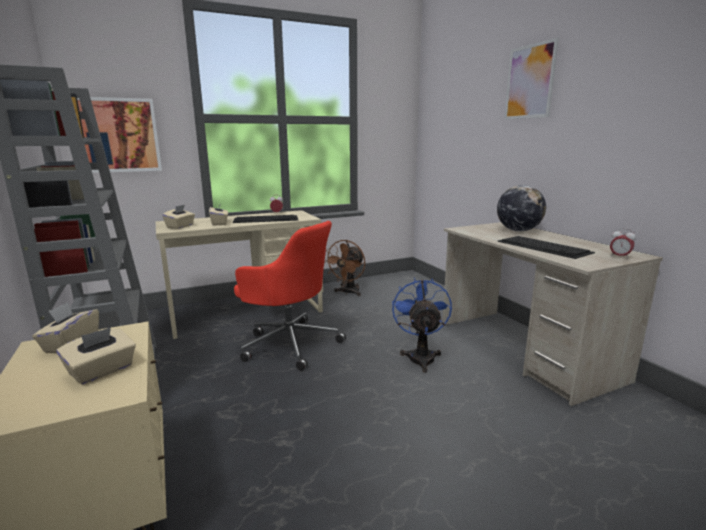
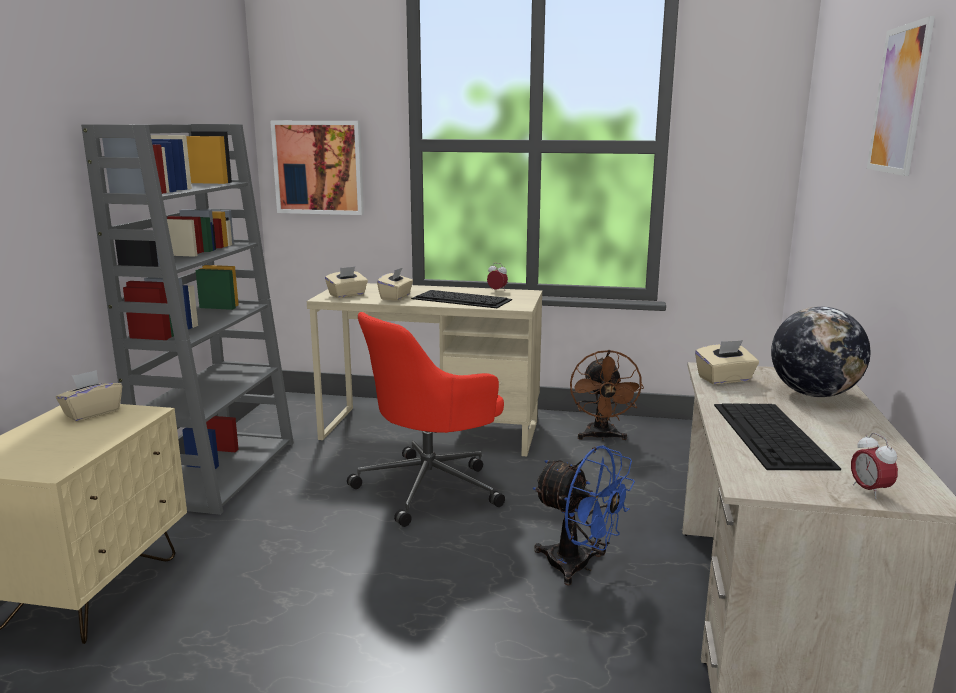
camera: 35 degrees right, 0 degrees up
(102, 371) = (71, 446): beige tissue box -> beige tissue box (724, 379)
(289, 343) = (431, 487): red office chair -> red office chair turned 75 degrees clockwise
(348, 292) = (601, 437): brown fan -> brown fan turned 60 degrees counterclockwise
(420, 356) = (579, 567): blue fan -> blue fan turned 90 degrees clockwise

